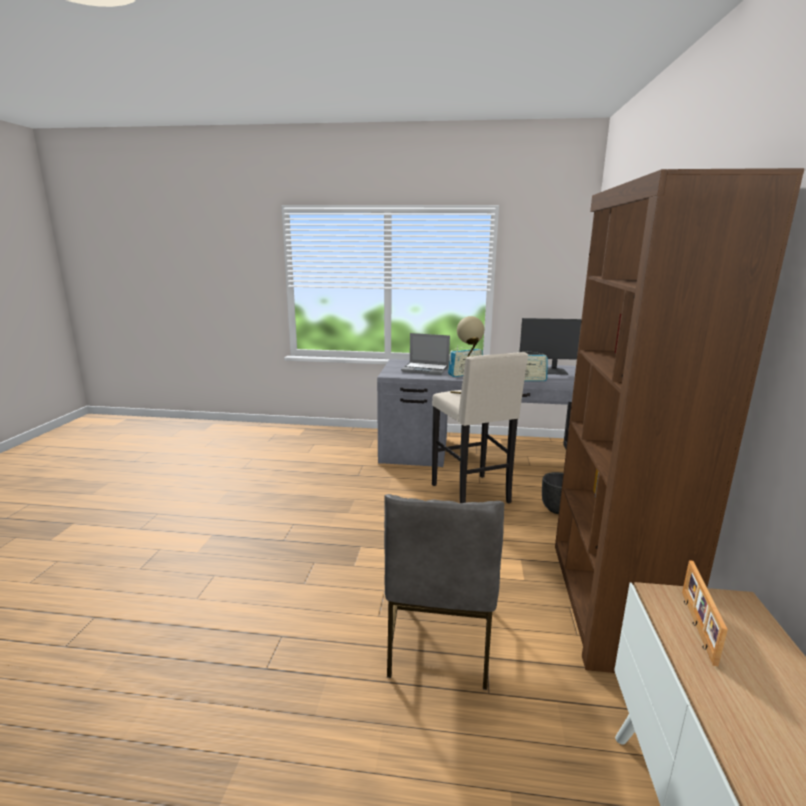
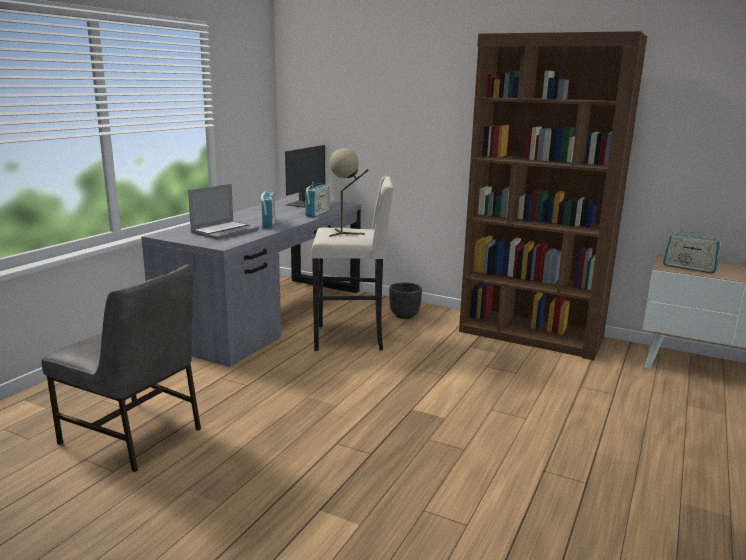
camera: 70 degrees left, 0 degrees up
(439, 640) = (561, 399): grey chair -> grey chair (134, 436)
(696, 625) = (689, 268): picture frame -> radio

